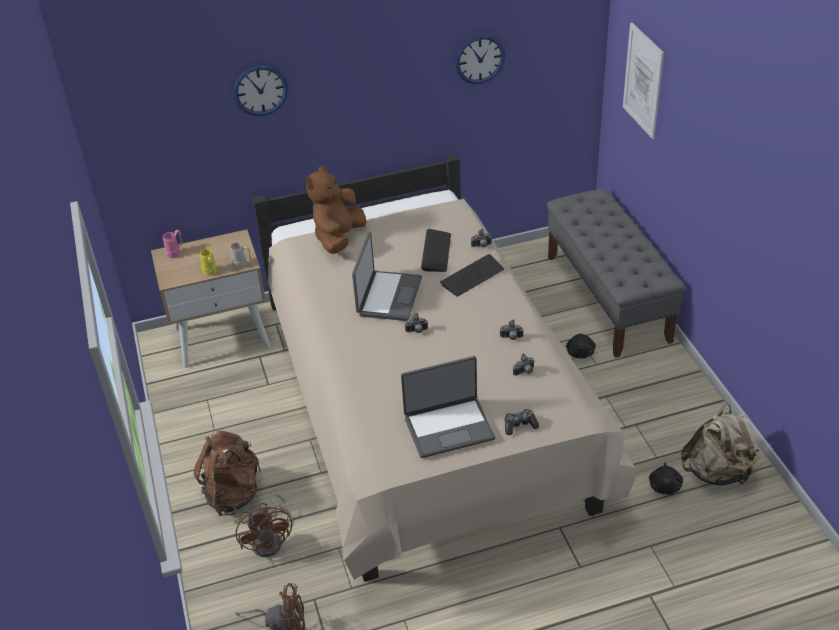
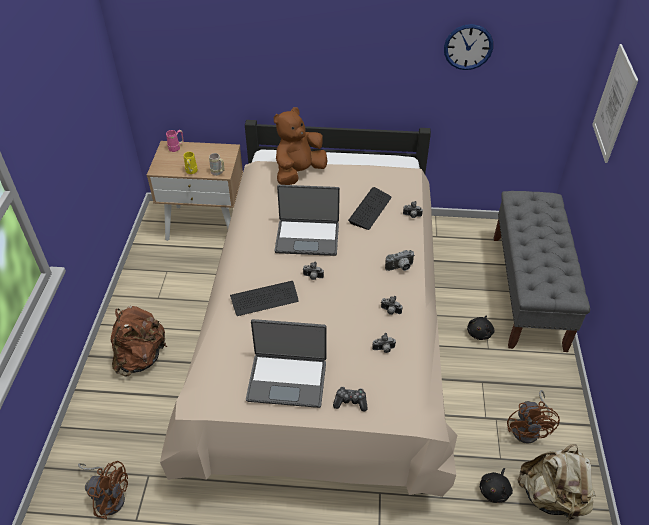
camera: 20 degrees right, 5 degrees up
(260, 90) = (262, 28): wall clock -> none
(271, 540) = (146, 408): brown fan -> brown fan (529, 429)
(388, 296) = (307, 237): laptop -> laptop turned 60 degrees clockwise
(472, 276) = (388, 242): keyboard -> keyboard (264, 299)
(498, 297) = (400, 268): none -> camera

